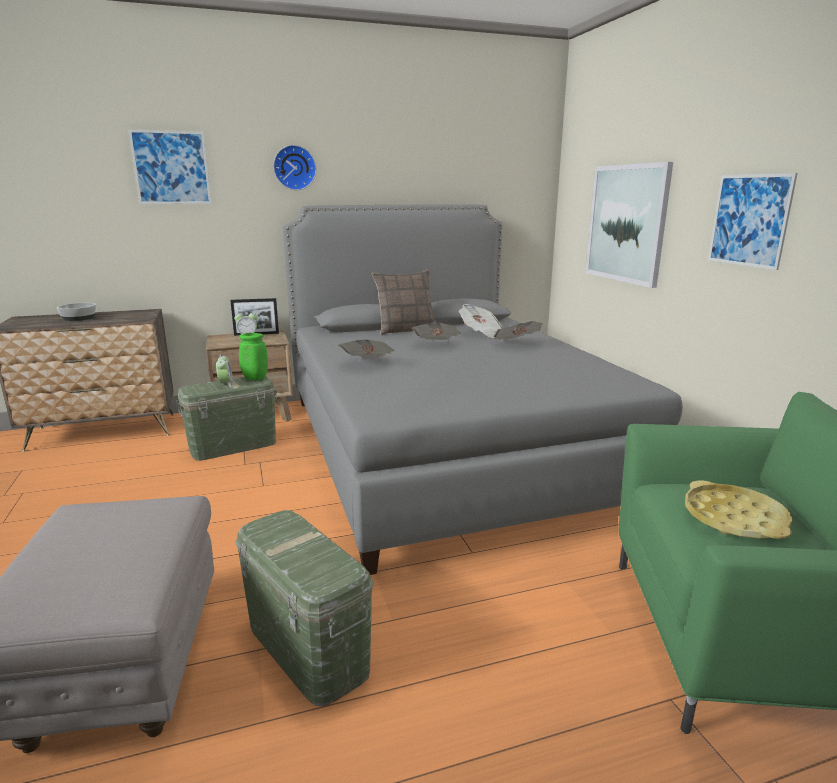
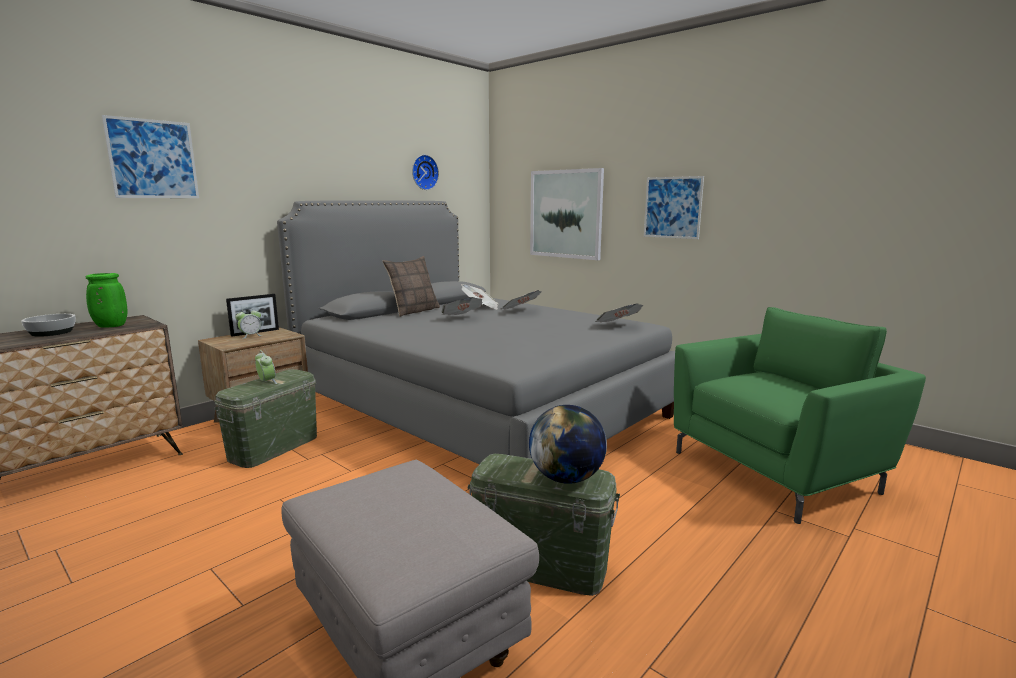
camera: 30 degrees left, 5 degrees down
(254, 378) = (289, 373): green vase -> green vase (110, 326)
(294, 168) = (282, 164): wall clock -> wall clock (423, 172)
(310, 563) = (566, 478): none -> globe
(368, 364) = (434, 337): newspaper -> newspaper (618, 326)
(734, 519) = (774, 387): yellow tray -> none

